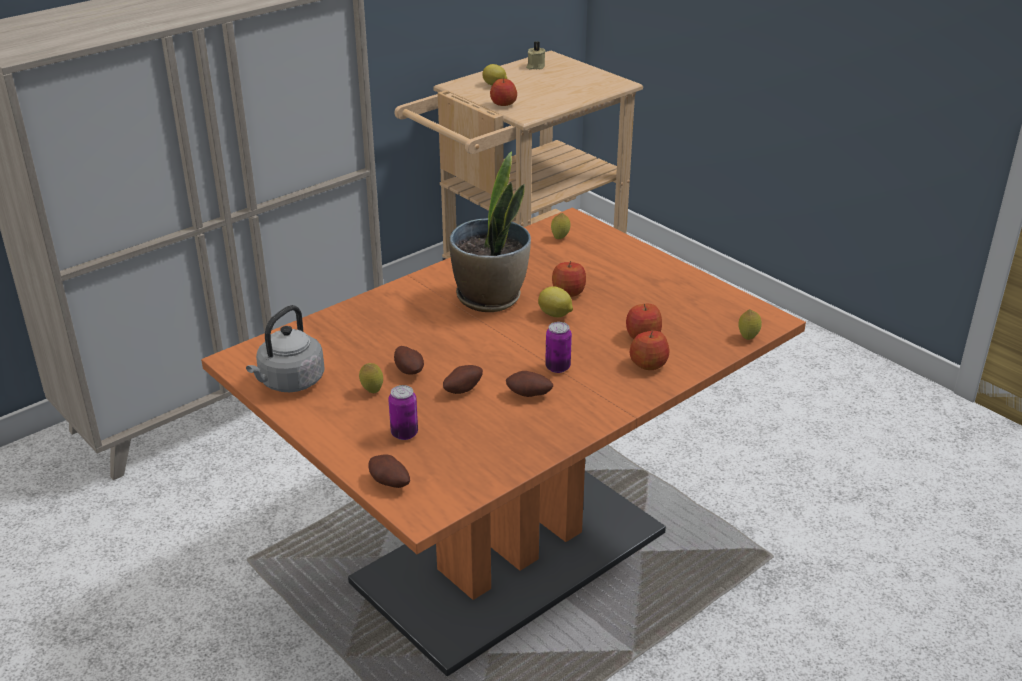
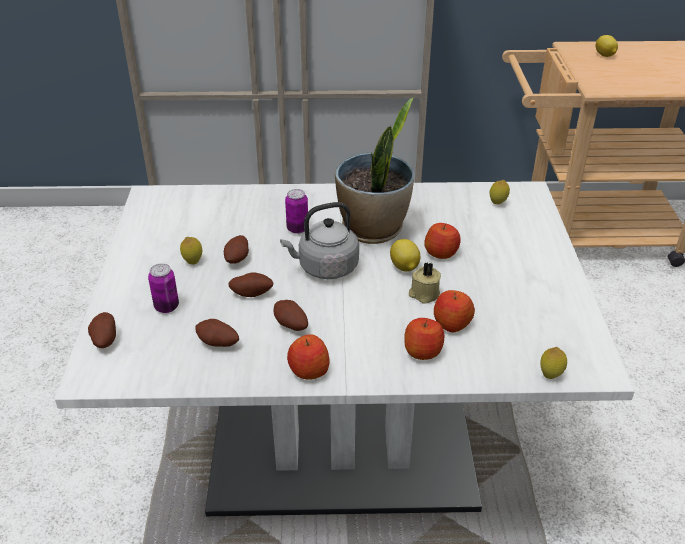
camera: 40 degrees right, 5 degrees up
(289, 382) = (154, 228): grey kettle -> grey kettle (325, 268)
(491, 436) = (217, 344): none -> potato
(503, 103) = (590, 72): apple -> apple (308, 370)
(511, 558) = (342, 455): orange dining table -> white dining table
(535, 66) = (662, 50): beige candle -> beige candle (424, 294)
(557, 367) = (344, 313): can -> can (297, 229)

